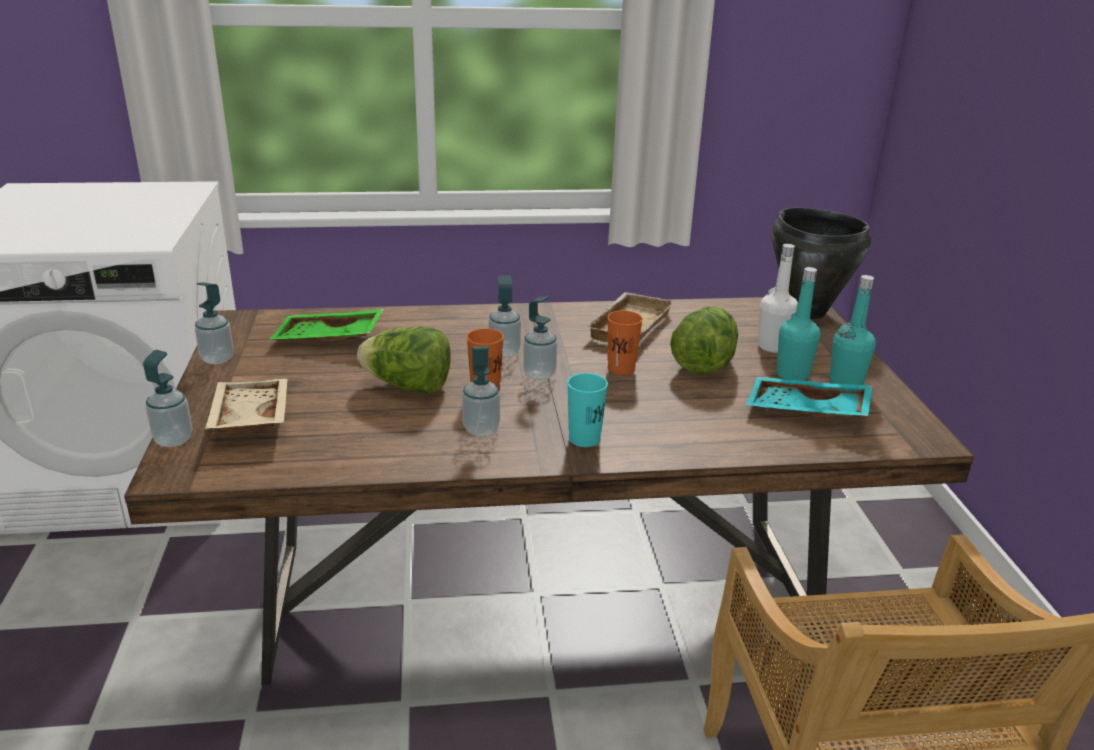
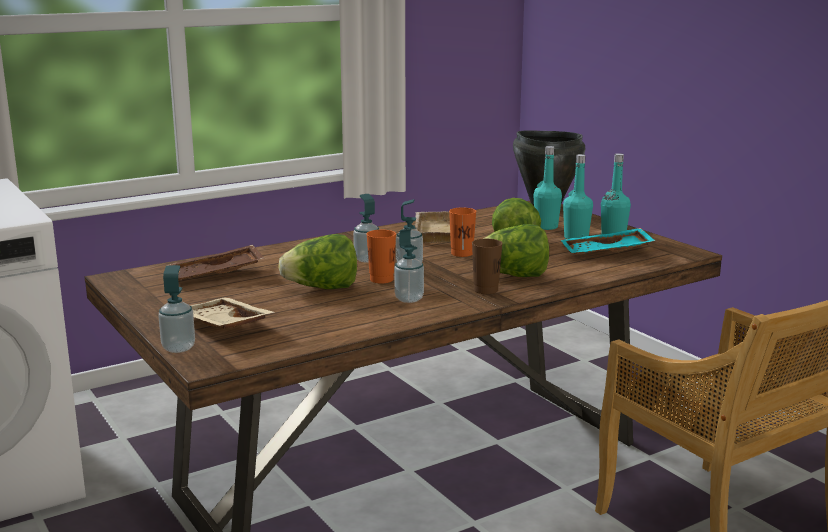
camera: 25 degrees left, 10 degrees down
(217, 359) = (138, 301): soap dispenser -> none
(328, 339) = (216, 275): green tray -> brown tray
(584, 439) = (486, 290): turquoise cup -> brown cup
(644, 423) = (513, 276): none -> lettuce
(772, 346) = (546, 227): white bottle -> turquoise bottle

